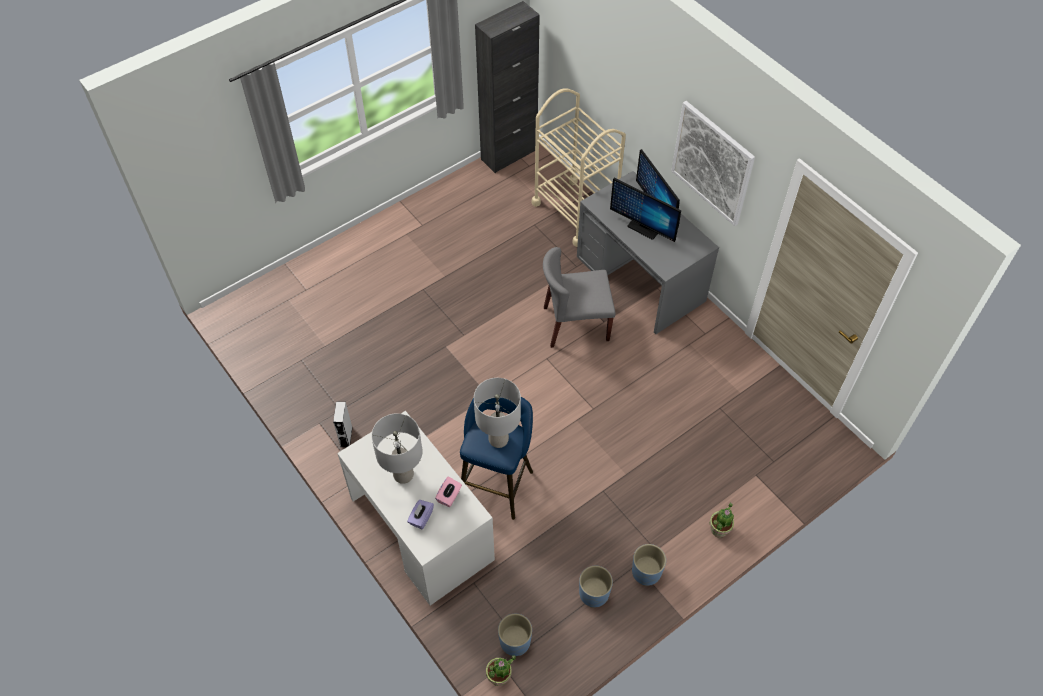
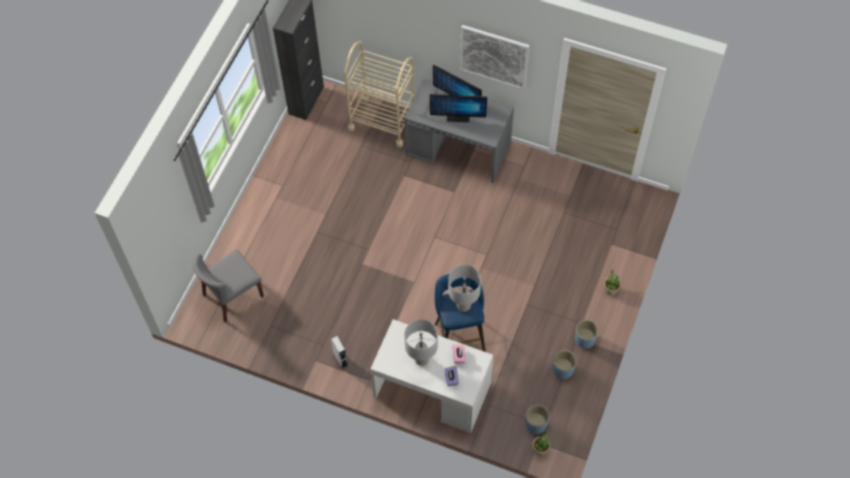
camera: 30 degrees left, 5 degrees up
(575, 324) = (437, 203): grey chair -> grey chair (232, 296)

